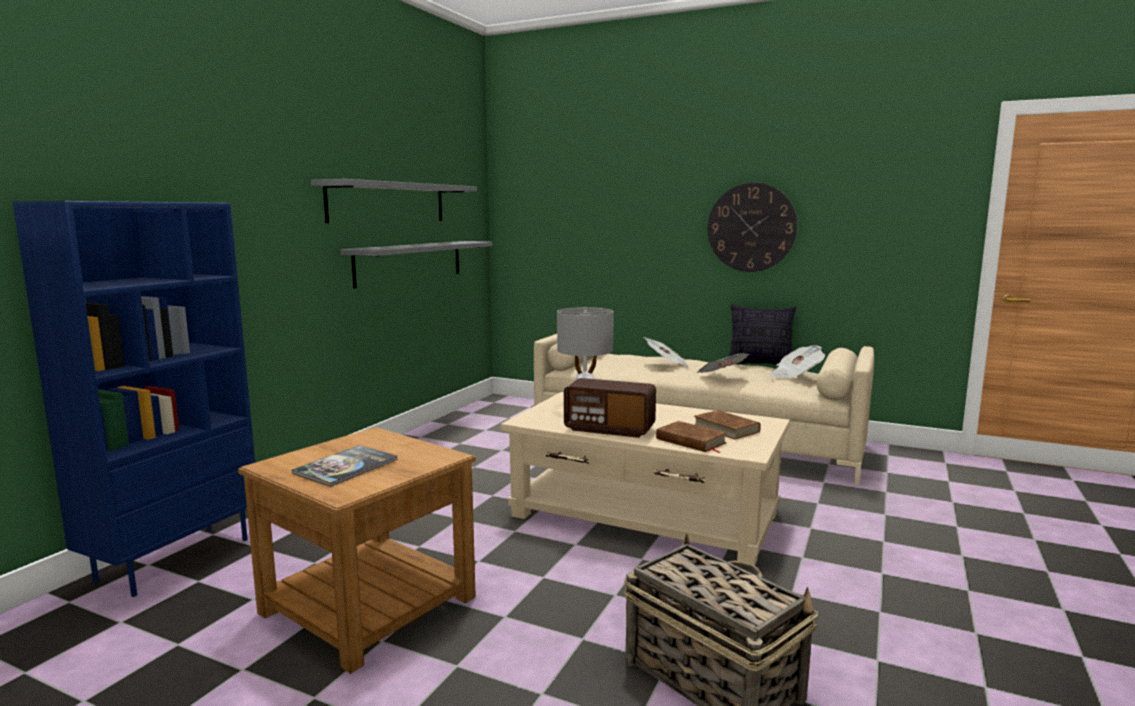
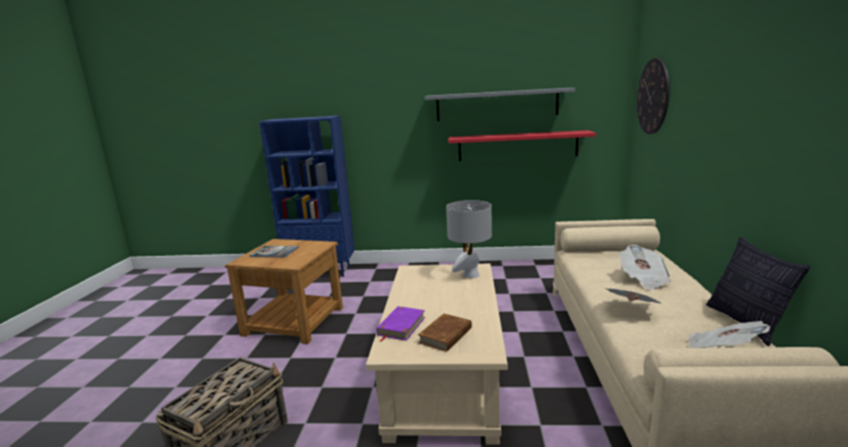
camera: 70 degrees right, 5 degrees up
(410, 262) = (517, 146): grey shelf -> red shelf
(609, 429) = (410, 295): radio -> none
(691, 441) = (401, 326): brown book -> purple book
(751, 227) = (782, 142): wall clock -> wall clock (653, 96)

